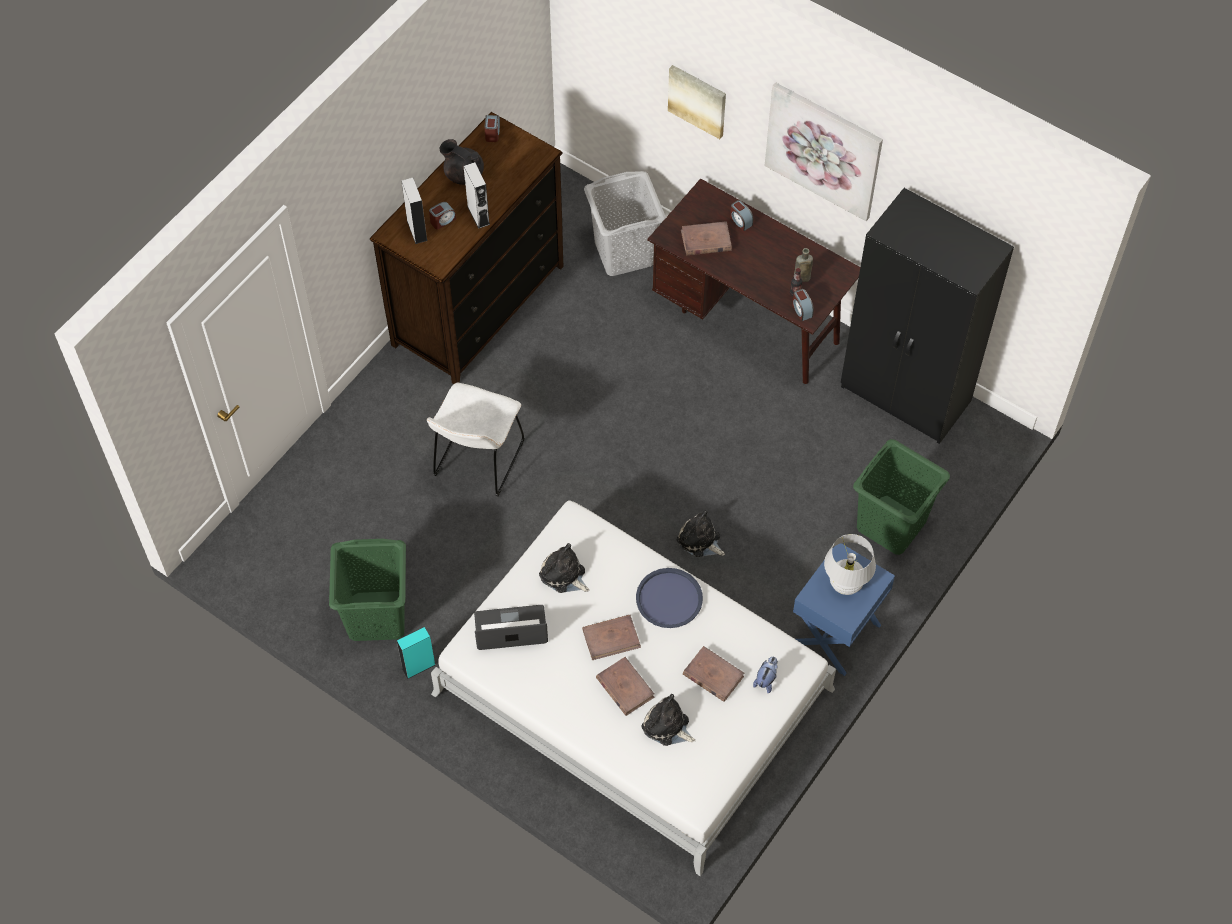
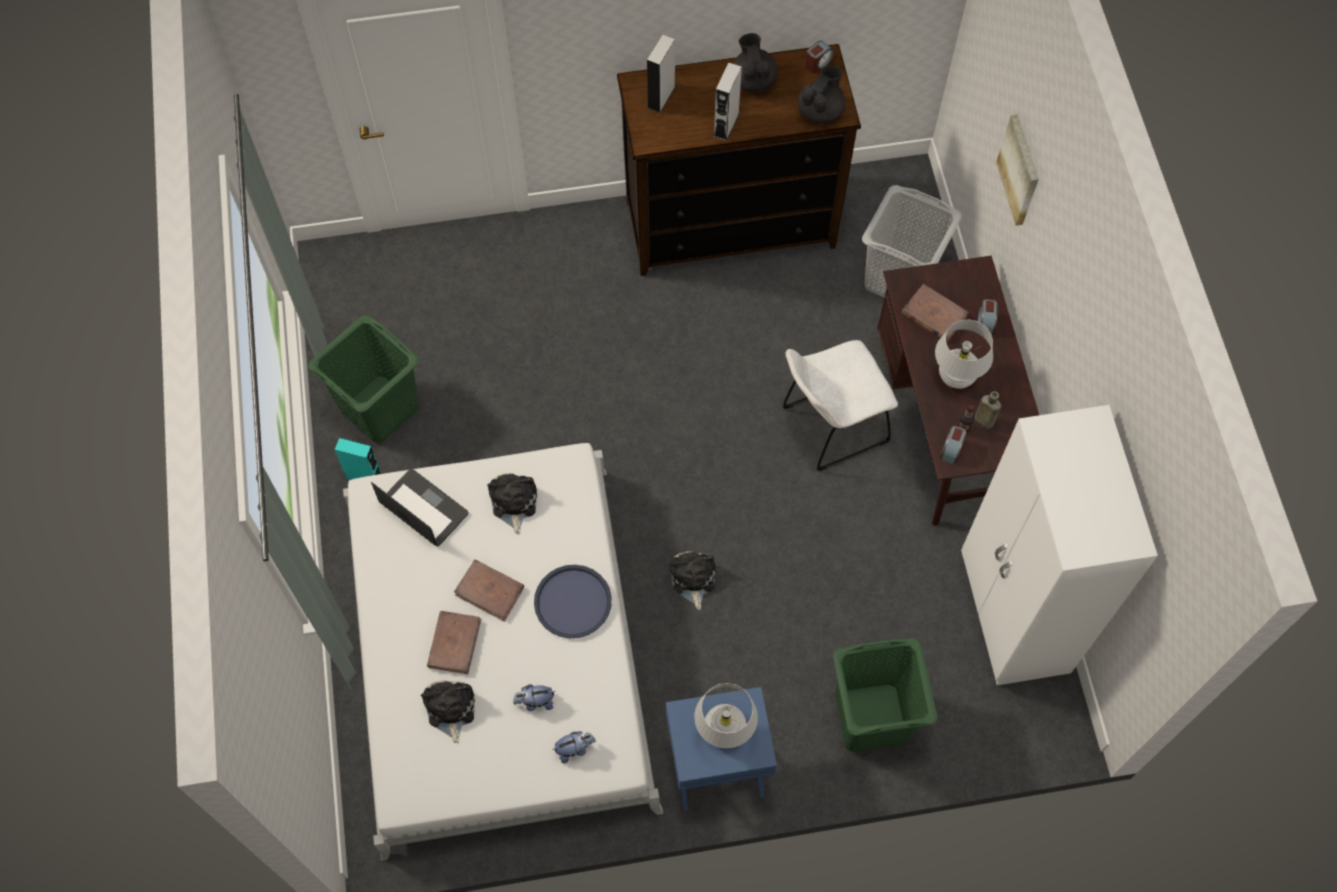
camera: 45 degrees right, 5 degrees up
(442, 220) = (691, 106): alarm clock -> none
(477, 462) = (587, 353): white chair -> white chair (830, 427)
(527, 161) = (820, 111): none -> black teapot
(713, 675) = (535, 702): brown book -> plush toy
(758, 266) = (956, 377): none -> white table lamp
(823, 150) = (1076, 307): picture -> none
(906, 396) = (1013, 615): black wardrobe -> white wardrobe

